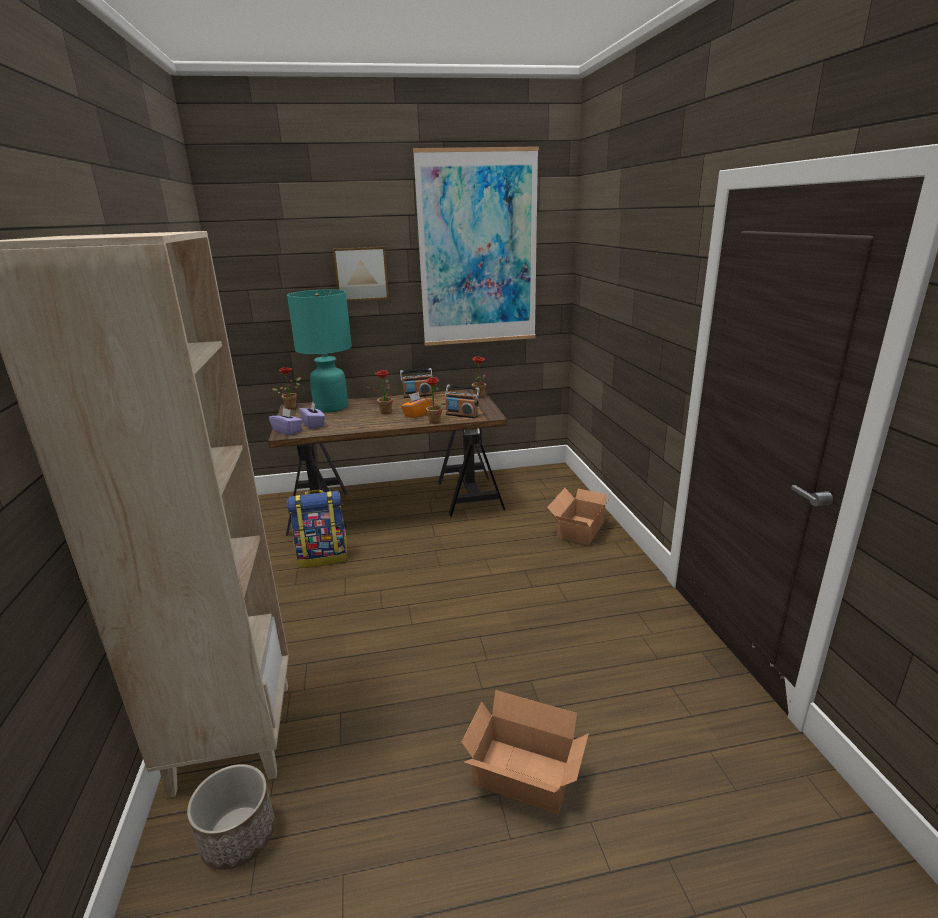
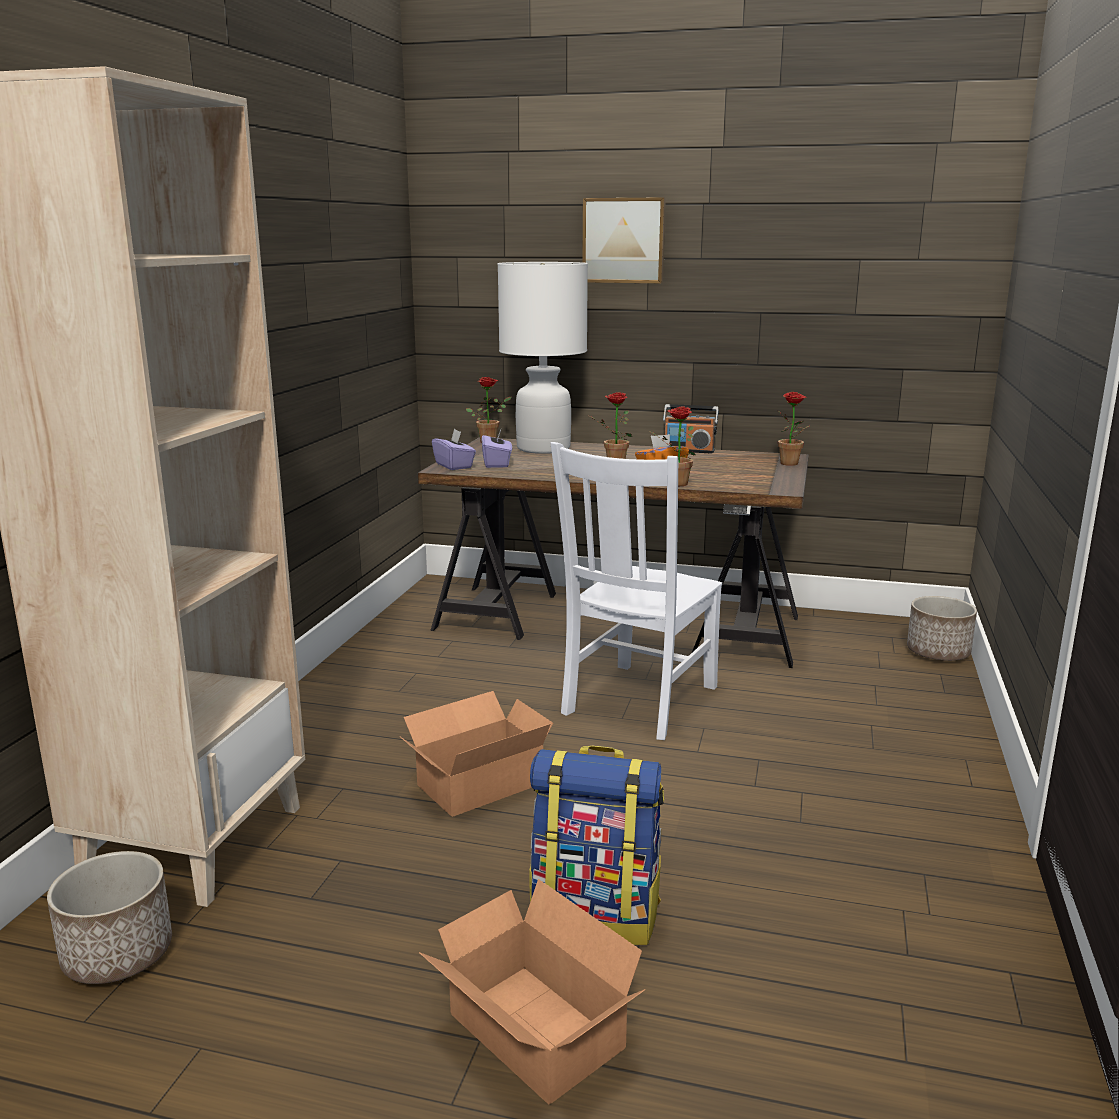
camera: 25 degrees right, 5 degrees down
(323, 557) = (461, 668): backpack -> backpack (596, 914)
(331, 407) = (543, 448): turquoise table lamp -> white table lamp
(440, 552) = (637, 702): none -> white chair
(462, 415) = (732, 482): radio -> none
(478, 250) = (826, 209): picture -> none
(566, 483) = (938, 653): none -> planter
(578, 530) = (905, 725): cardboard box -> cardboard box (475, 783)

